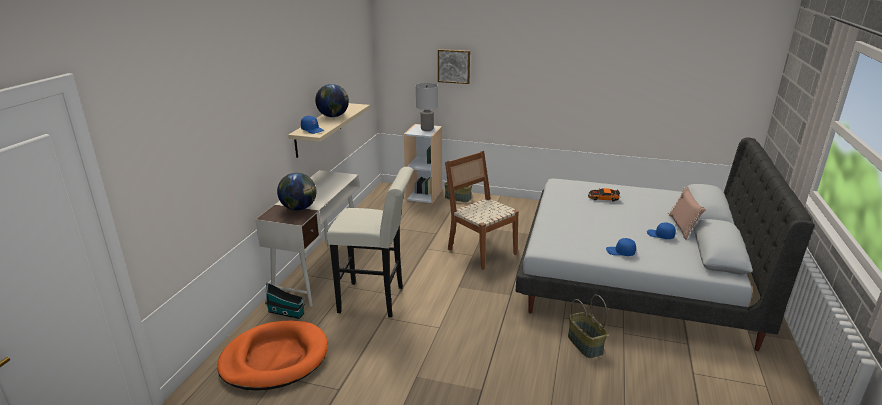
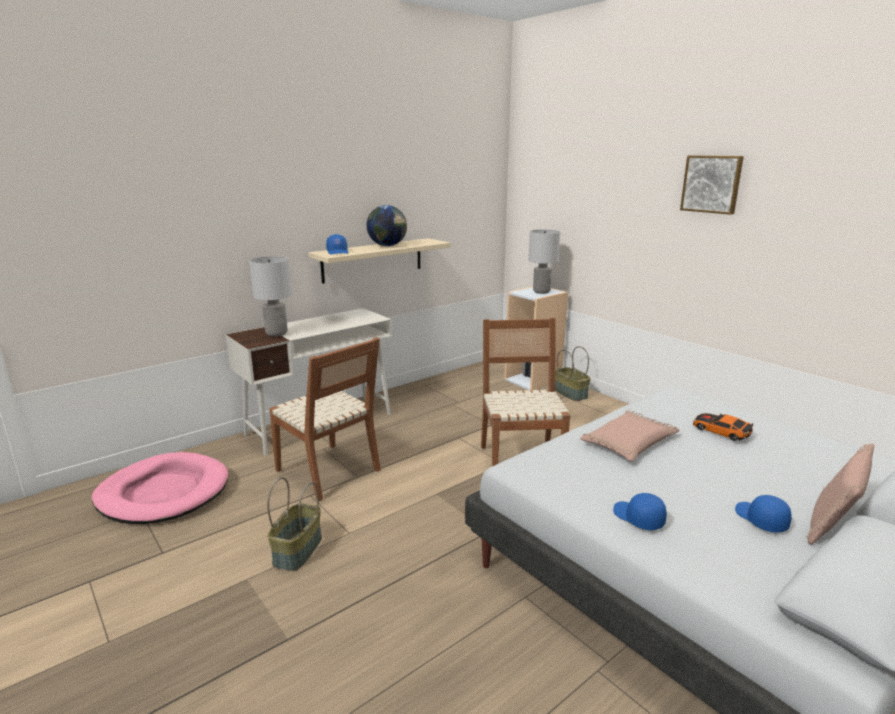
camera: 35 degrees right, 5 degrees down
(275, 359) = (163, 493): orange dog bed -> pink dog bed
(287, 313) = (237, 453): toy house -> none
(299, 208) = (277, 334): globe -> grey table lamp
(376, 300) = (330, 473): white stool -> chair
(454, 66) = (590, 209): picture -> picture (712, 184)
(571, 216) = (629, 441): none -> beige pillow
(585, 344) = (509, 655): basket -> basket (298, 551)

